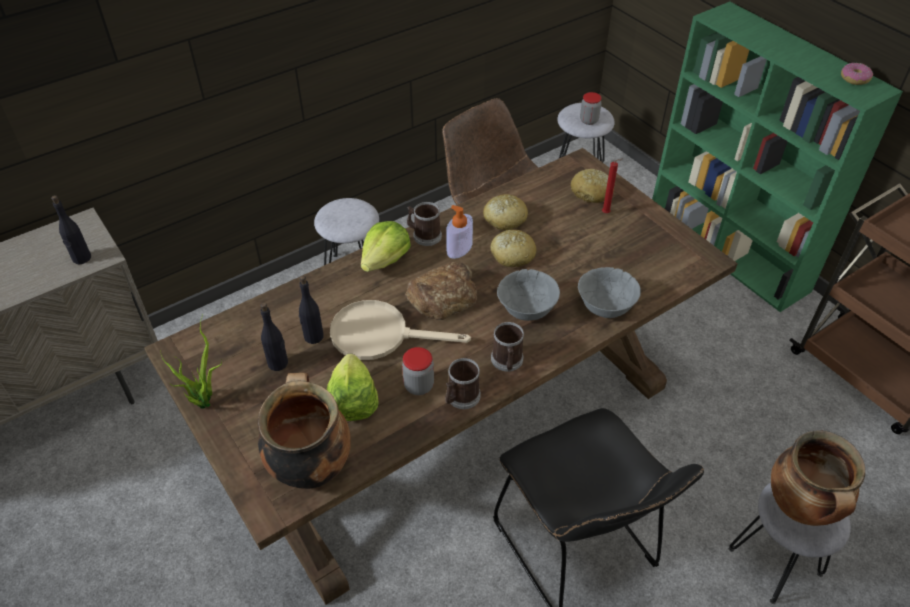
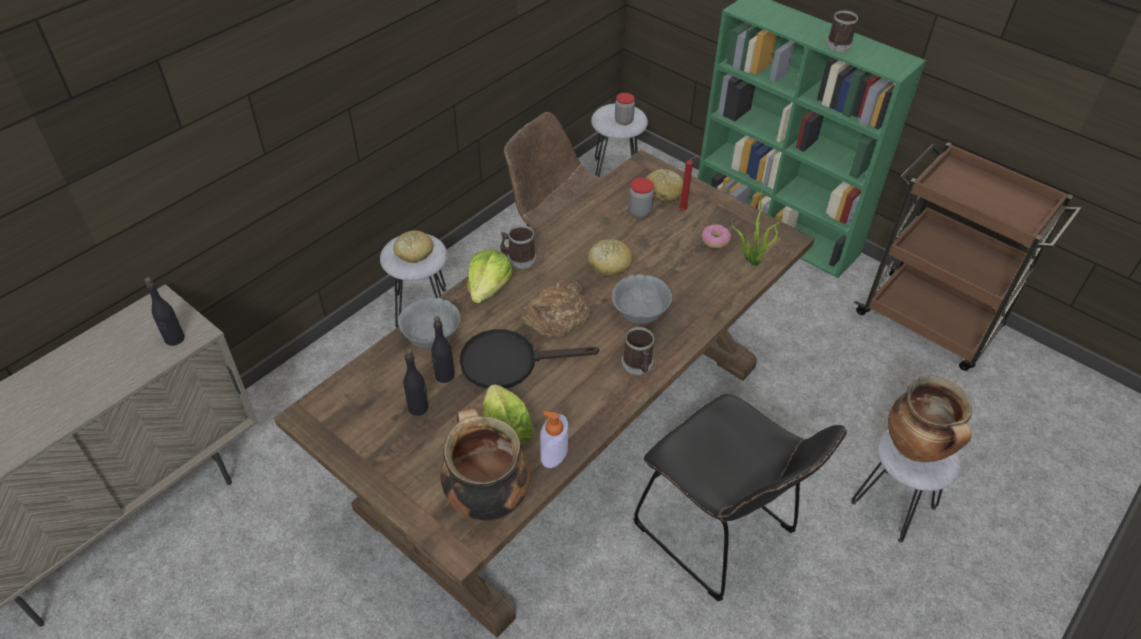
camera: 15 degrees left, 0 degrees up
(203, 400) = (355, 458): potted plant -> potted plant (751, 260)
(380, 334) = (509, 362): beige frying pan -> black frying pan
(419, 385) = (563, 403): jar -> jar (639, 212)
(459, 248) = (557, 266): soap dispenser -> soap dispenser (554, 452)
(460, 398) = (606, 407): mug -> mug (837, 46)
(504, 219) = (590, 230): bread -> bread (413, 252)
(605, 306) = (710, 298): grey bowl -> grey bowl (431, 337)
(854, 78) = (882, 53): donut -> donut (715, 240)

